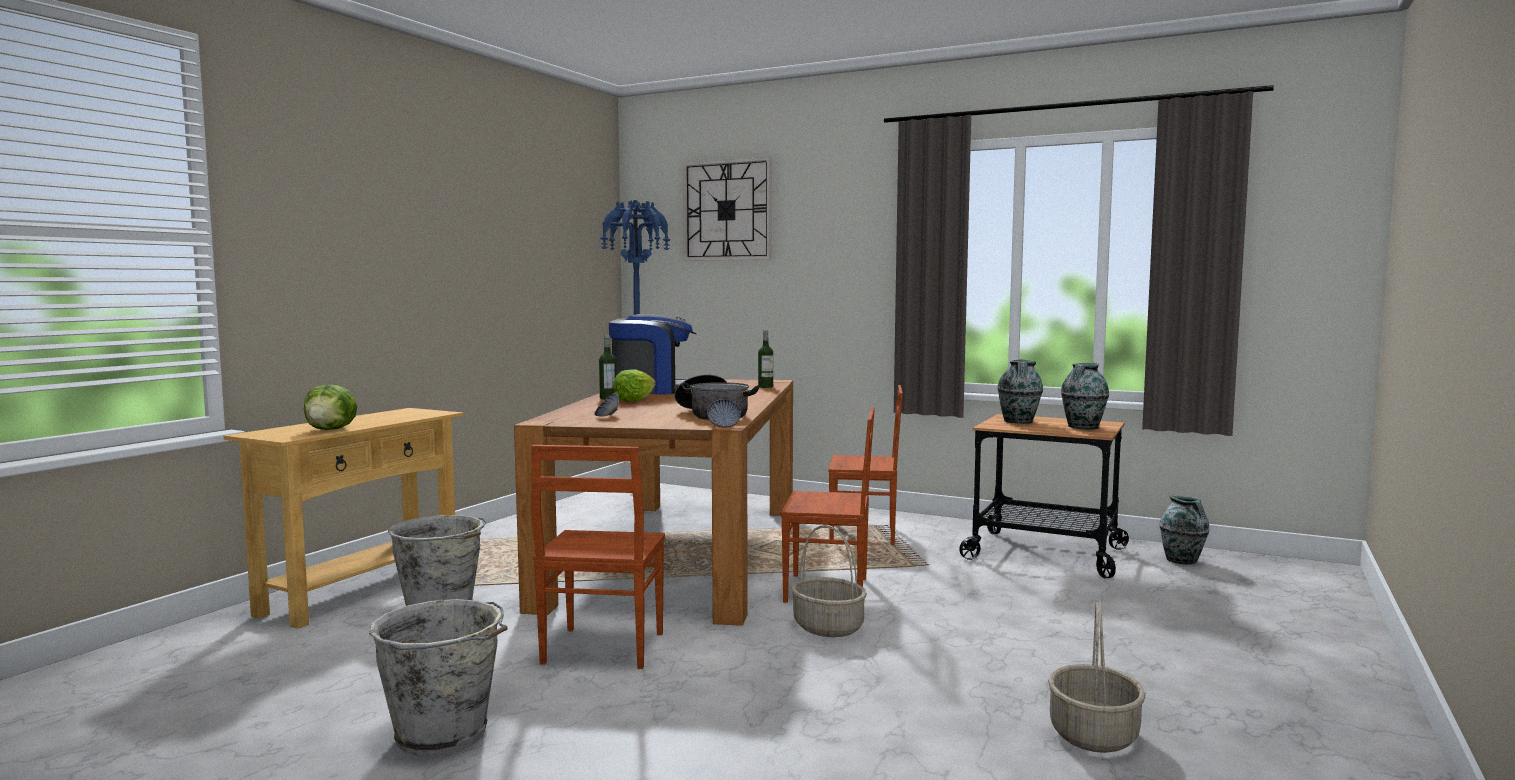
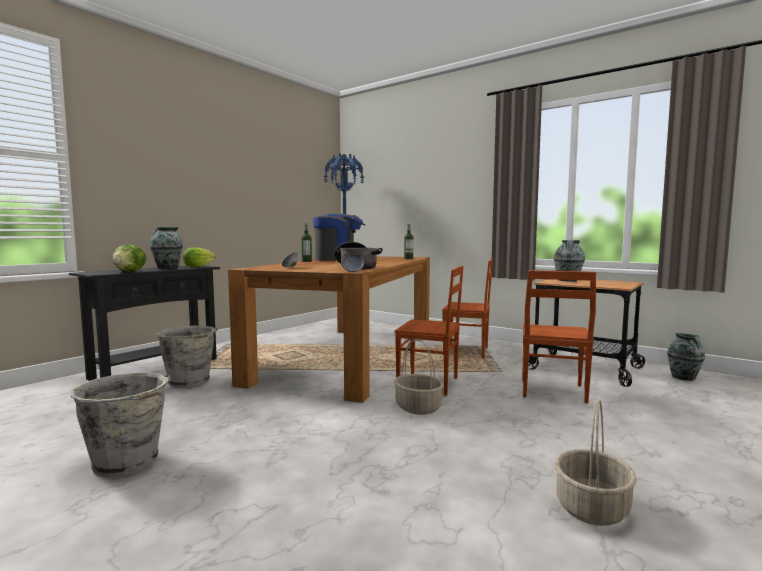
camera: 10 degrees right, 0 degrees up
(361, 591) = (156, 368): beige console table -> black console table
(601, 649) = (265, 412): brown chair -> brown chair (551, 391)
(634, 400) = (320, 262): lettuce -> lettuce (198, 266)
(727, 210) = (397, 159): wall clock -> none
(1082, 427) = (611, 284): vase -> vase (167, 268)

